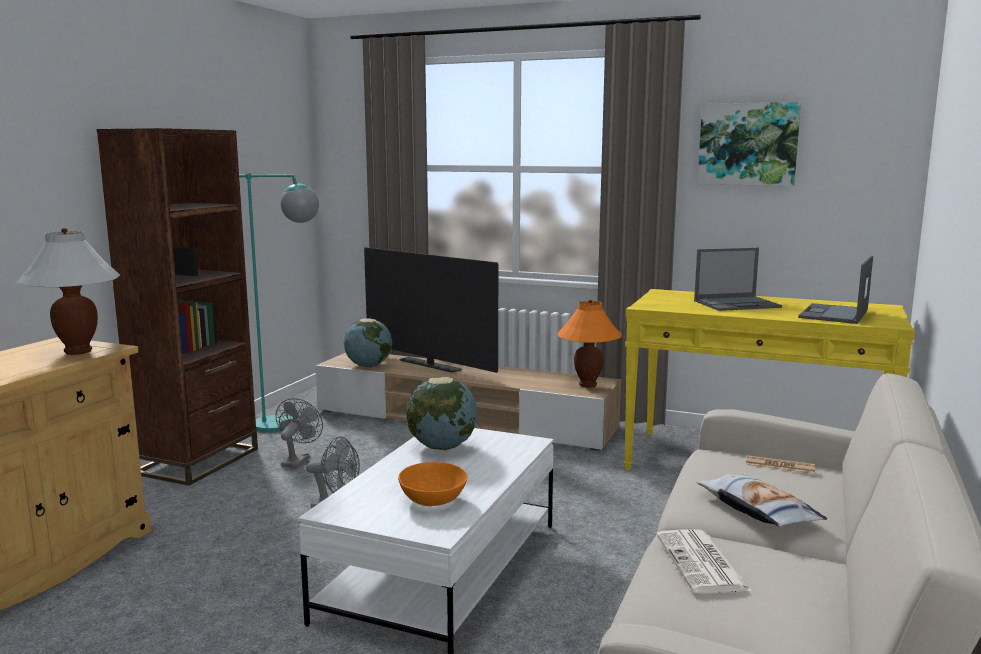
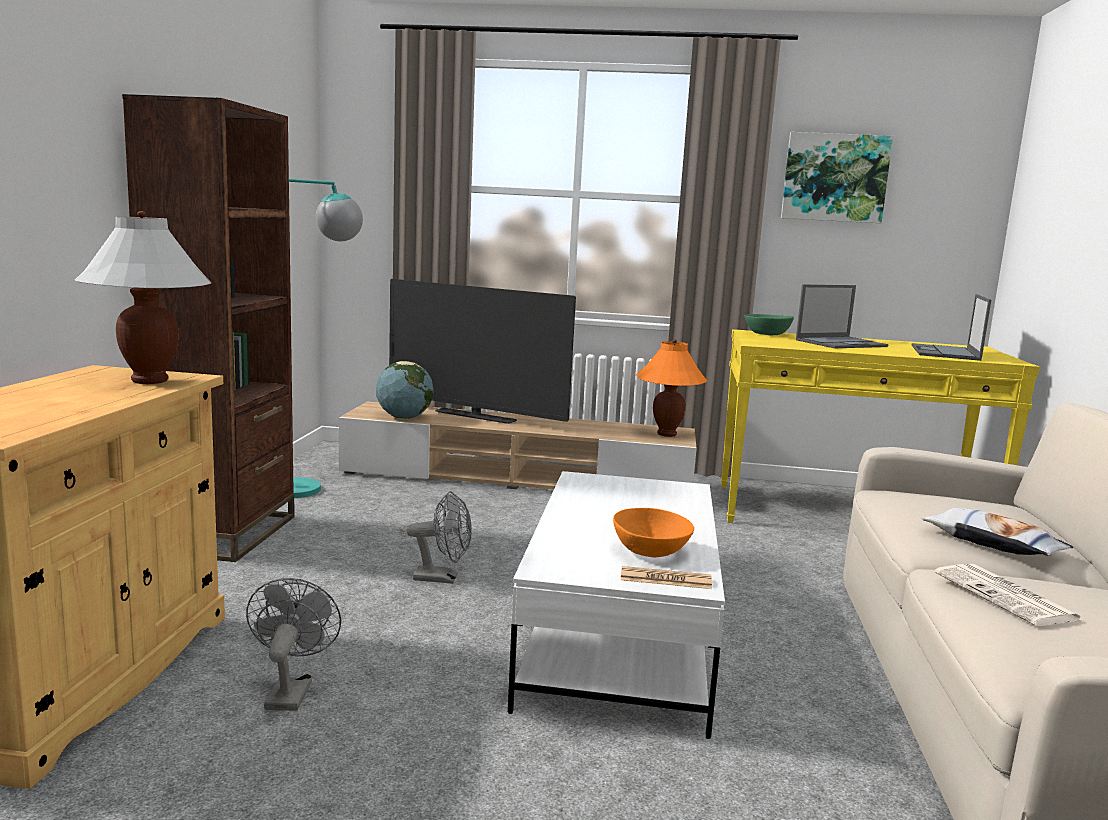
camera: 15 degrees left, 0 degrees up
(297, 461) = (355, 528): grey fan -> grey fan (290, 691)
(442, 447) = (600, 496): globe -> none
(675, 294) = (766, 334): none -> green bowl
(779, 465) = (965, 501): newspaper -> newspaper (665, 579)

